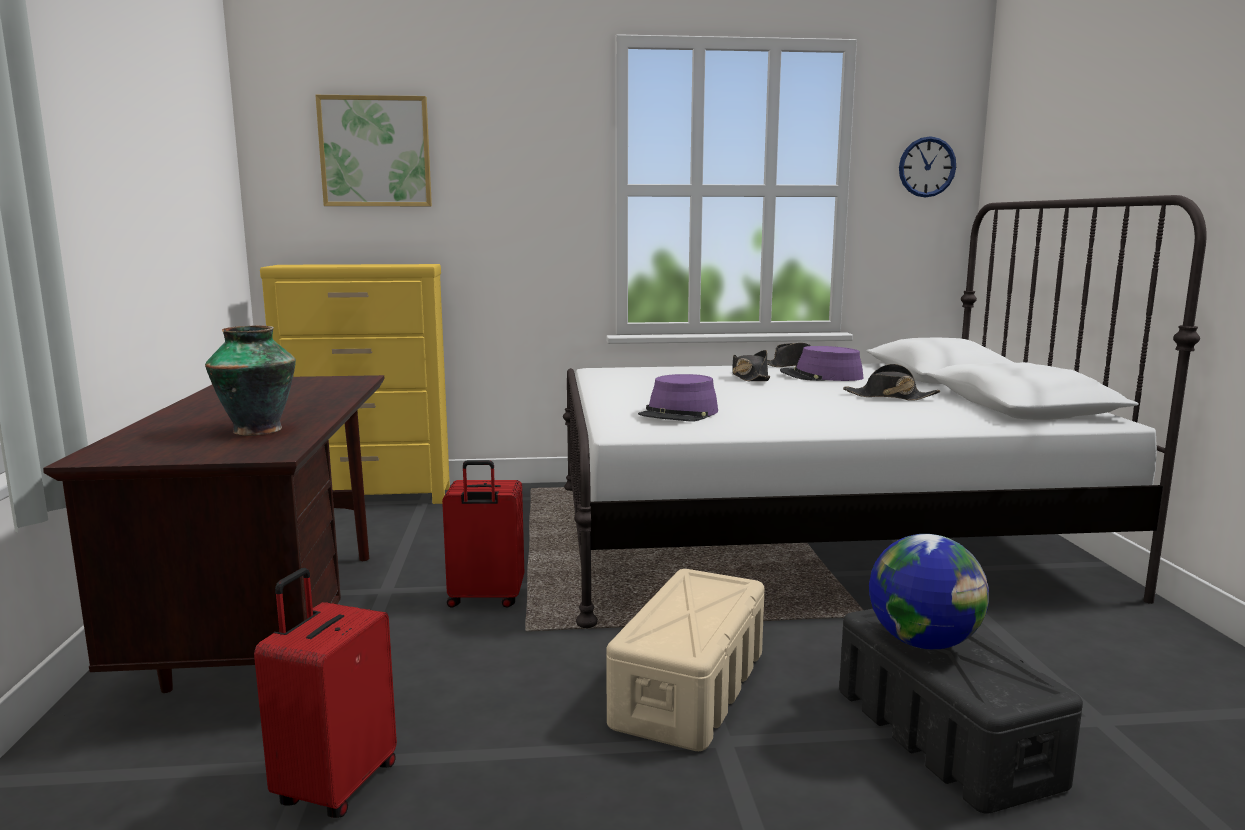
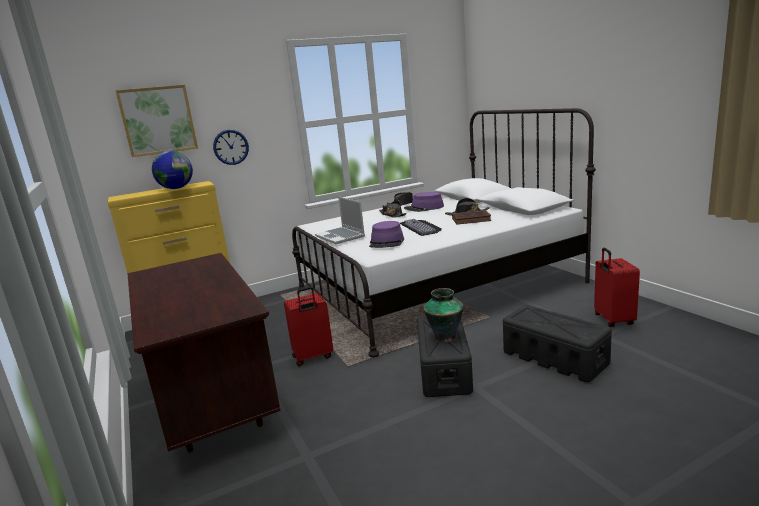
camera: 20 degrees left, 5 degrees up
(259, 429) = (214, 299): vase -> vase (444, 336)
(335, 785) = (327, 461): red suitcase -> red suitcase (612, 320)
(615, 392) = (341, 236): none -> laptop
(690, 687) = (444, 369): beige storage box -> black storage box
(774, 403) = (422, 227): none -> keyboard
(887, 407) = (472, 219): none -> brown book
(923, 642) = (542, 322): globe -> globe (176, 188)
(927, 167) = (444, 95): wall clock -> wall clock (231, 147)

